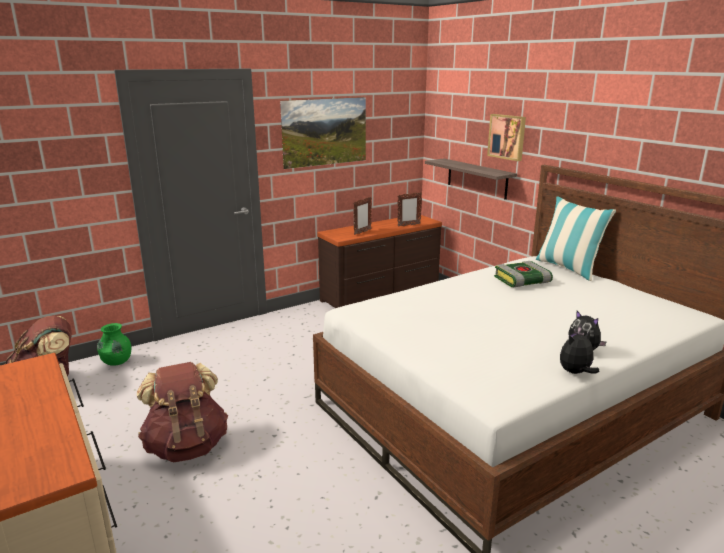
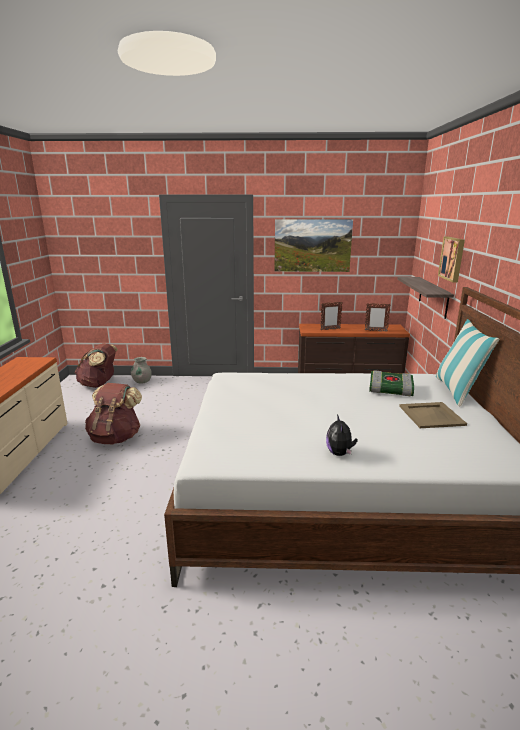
camera: 35 degrees right, 0 degrees up
(117, 362) = (142, 381): green vase -> grey vase
(575, 373) = (299, 466): plush toy -> none
(587, 294) = (432, 415): none -> beige tray

